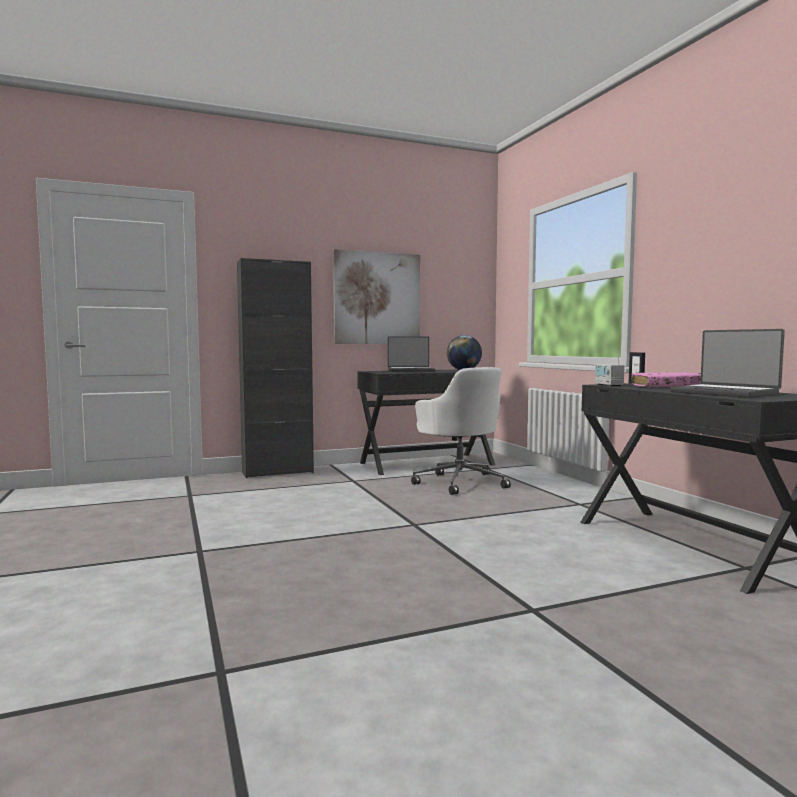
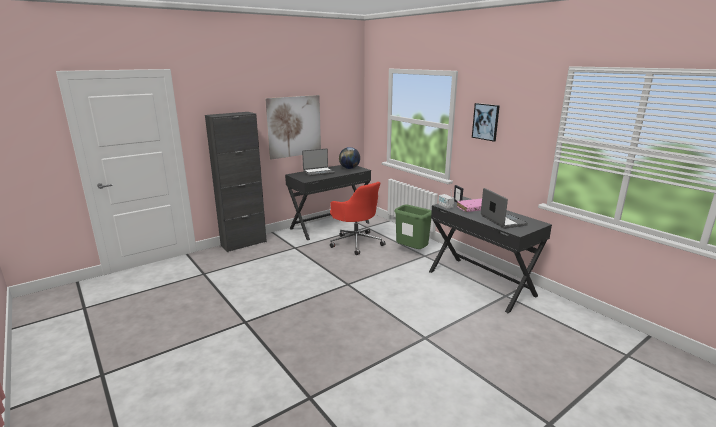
camera: 15 degrees left, 15 degrees up
(459, 482) = (356, 242): white office chair -> red office chair
(557, 498) = (412, 251): none -> green trash can
(690, 240) = (486, 121): none -> picture
(724, 393) = (502, 220): laptop -> laptop turned 150 degrees counterclockwise

